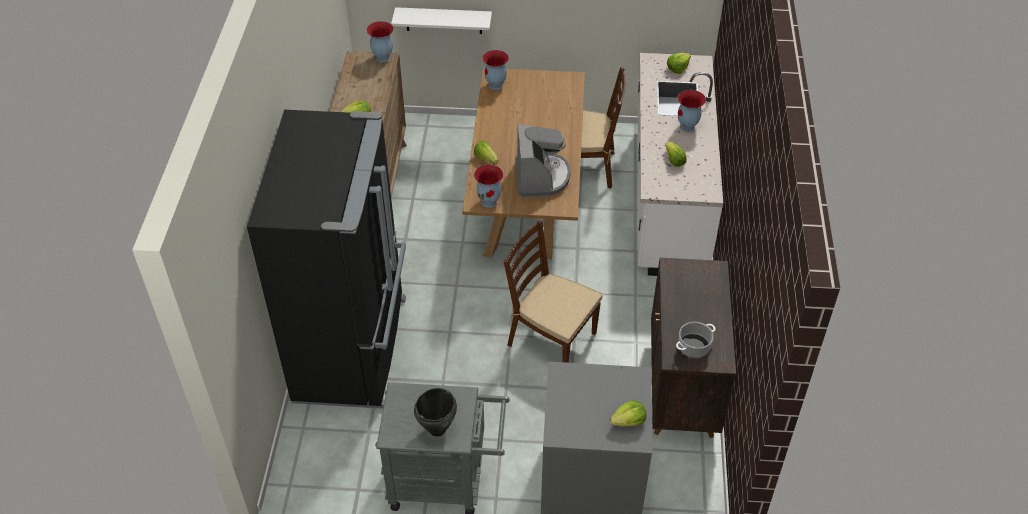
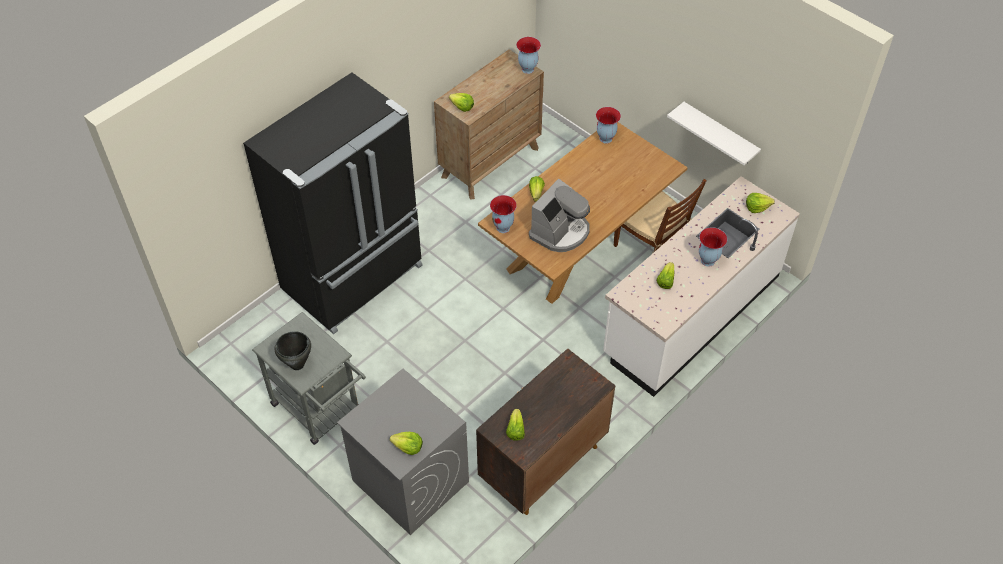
camera: 40 degrees right, 5 degrees up
(443, 20) = (601, 62): white shelf -> white shelf (719, 134)
(551, 338) = (489, 362): brown chair -> none
(693, 347) = (515, 430): cooking pot -> lettuce

